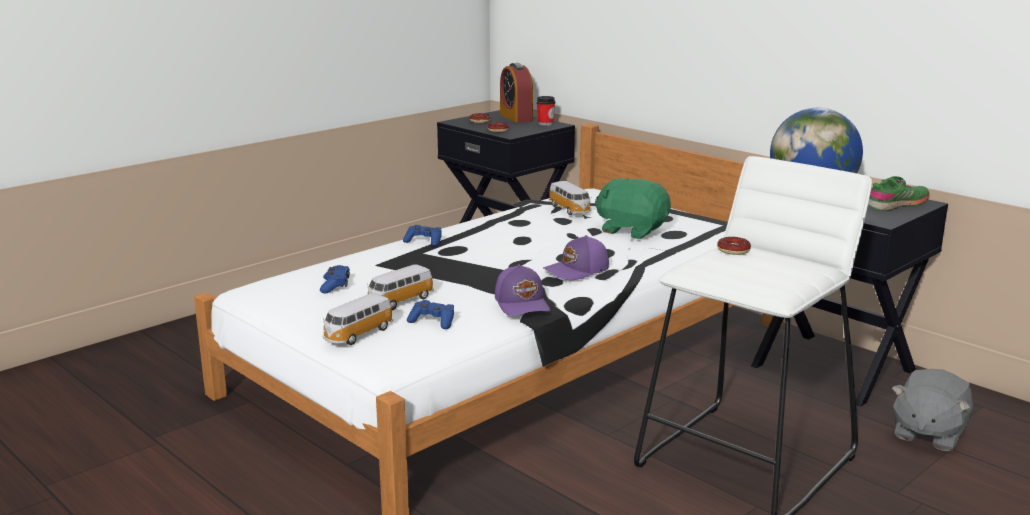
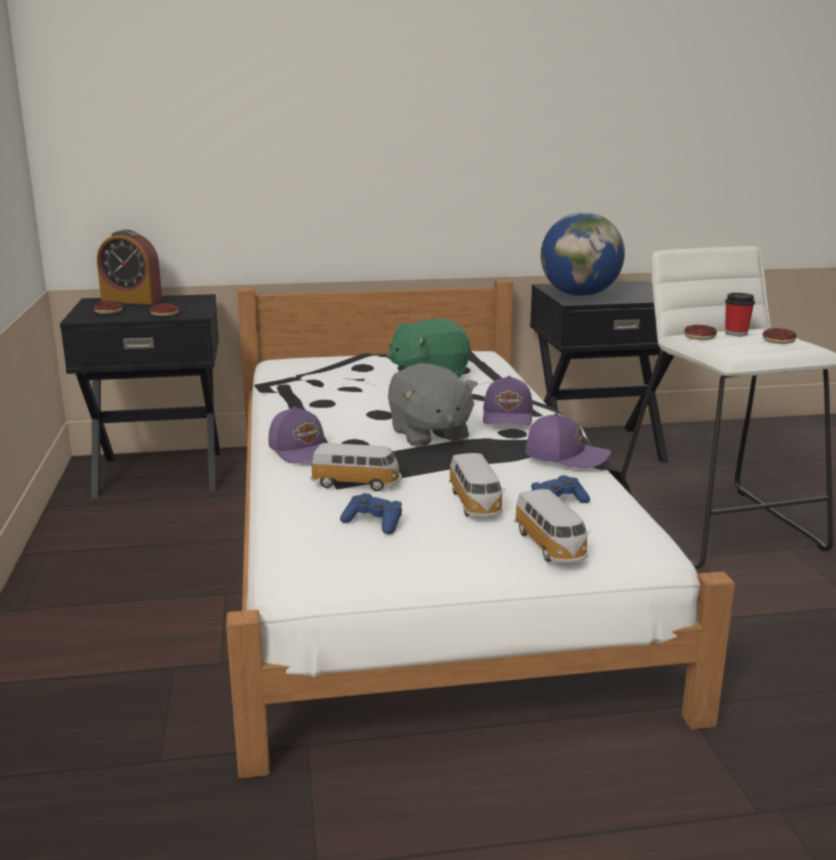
camera: 55 degrees left, 0 degrees up
(424, 241) = (303, 450): blue game controller -> purple cap
(545, 124) = (186, 299): cup -> cup (736, 333)
(570, 210) = (331, 378): toy car -> toy car (357, 483)
(781, 276) = (778, 340): none -> donut
(897, 205) = (636, 288): green shoe -> none
(927, 433) = (727, 460): grey plush toy -> grey plush toy (428, 434)

